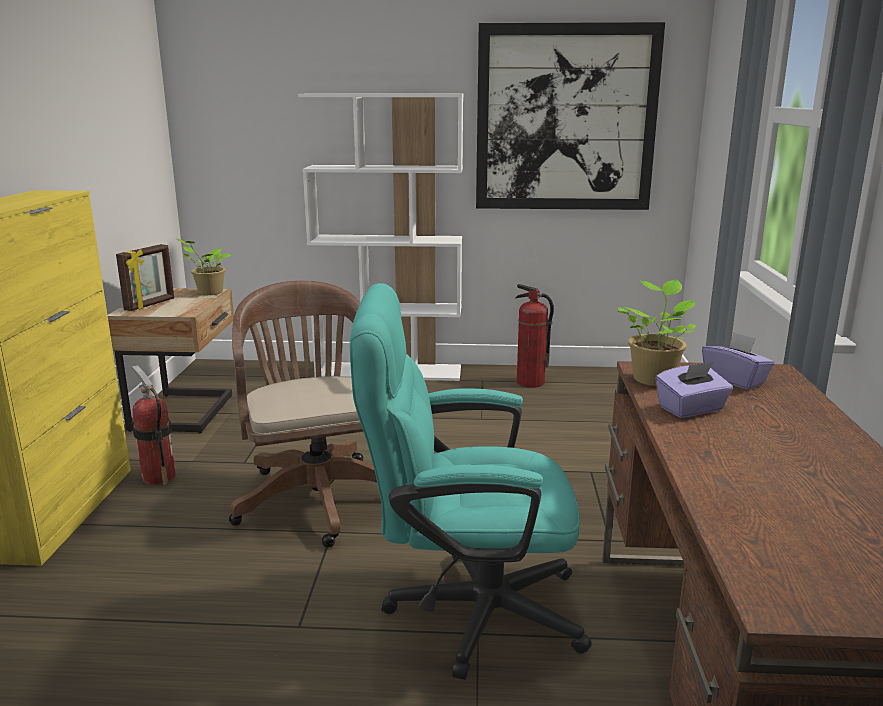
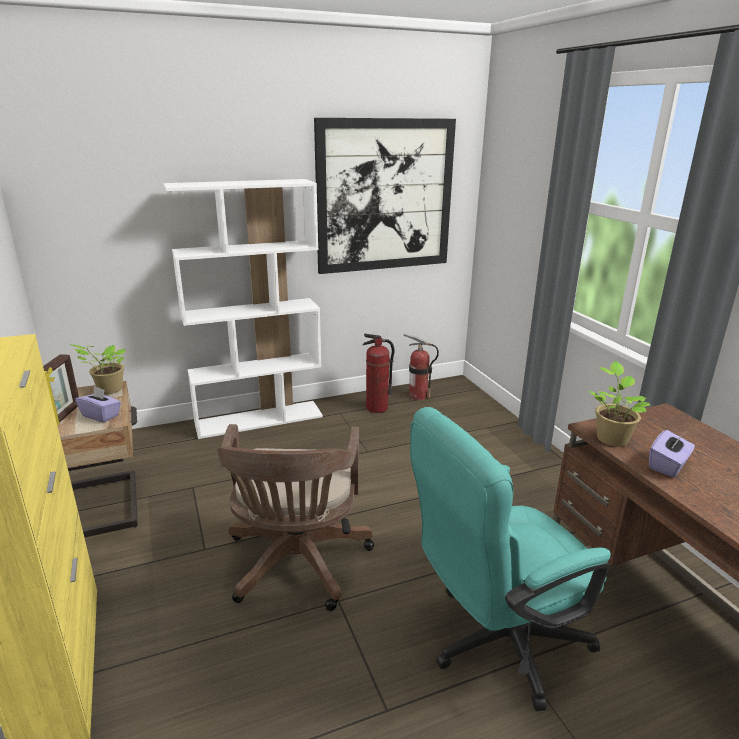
camera: 25 degrees left, 5 degrees up
(158, 477) = (133, 590): fire extinguisher -> fire extinguisher (418, 396)
(317, 495) = (296, 566): brown office chair -> brown office chair turned 135 degrees counterclockwise
(734, 380) = (657, 428): purple tissue box -> purple tissue box (101, 415)

